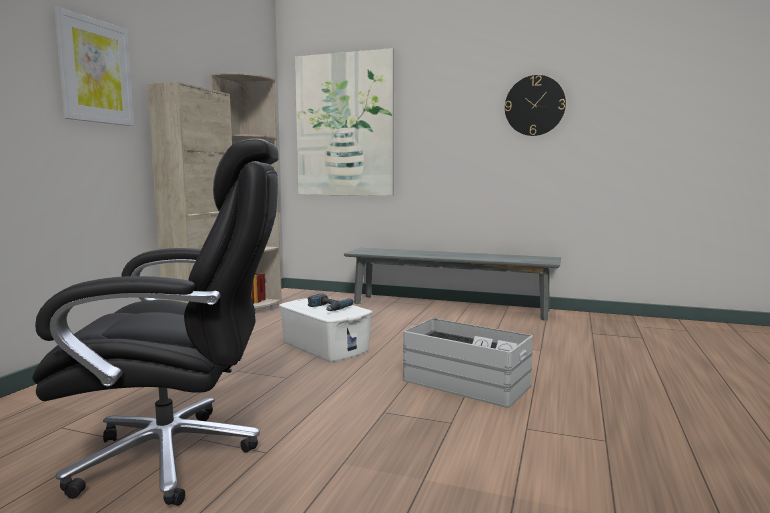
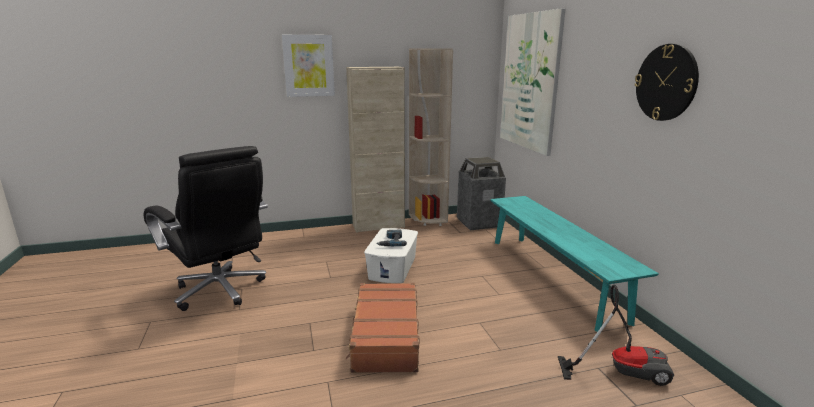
camera: 55 degrees right, 10 degrees up
(301, 297) = (478, 222): none -> trash can
(448, 307) = (552, 276): grey bench -> turquoise bench
(466, 382) = (385, 336): grey storage box -> brown suitcase
(599, 329) = (621, 370): none -> vacuum cleaner

